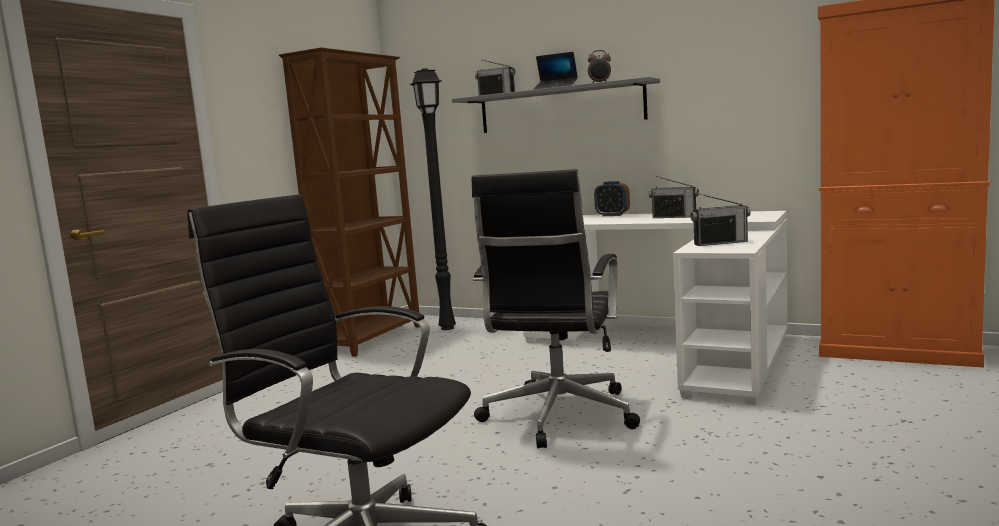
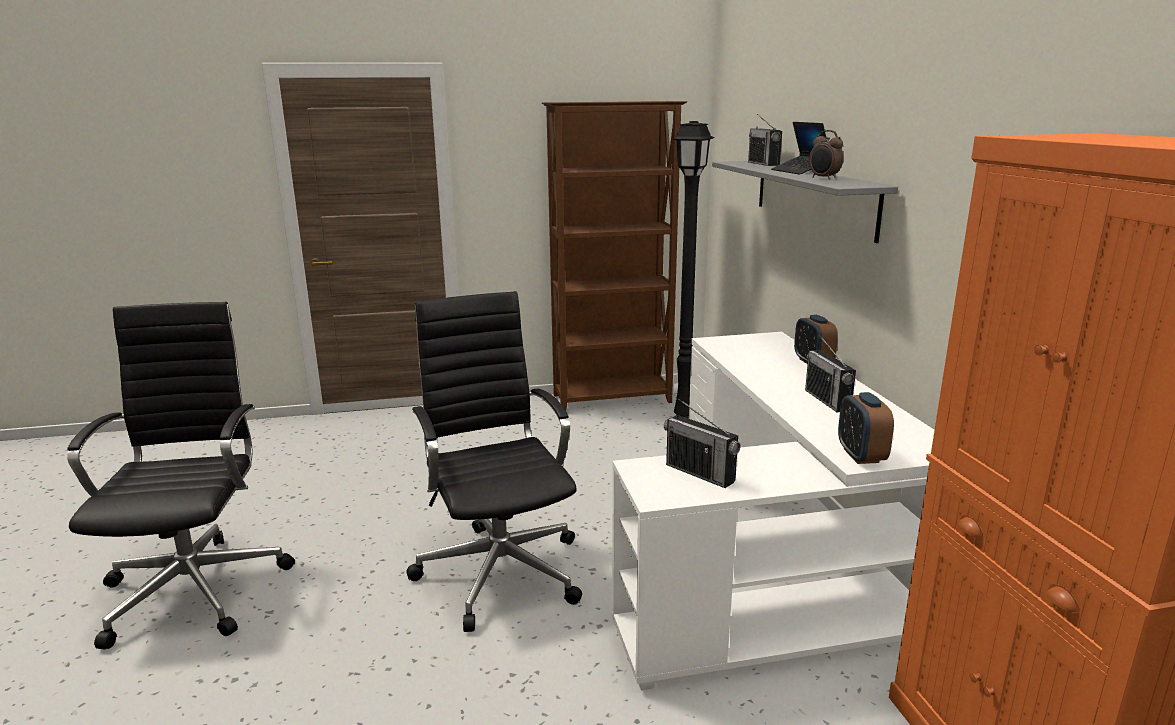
camera: 50 degrees right, 10 degrees up
(557, 417) = (500, 569): black office chair -> black office chair turned 90 degrees clockwise
(756, 218) = (861, 455): none -> alarm clock

